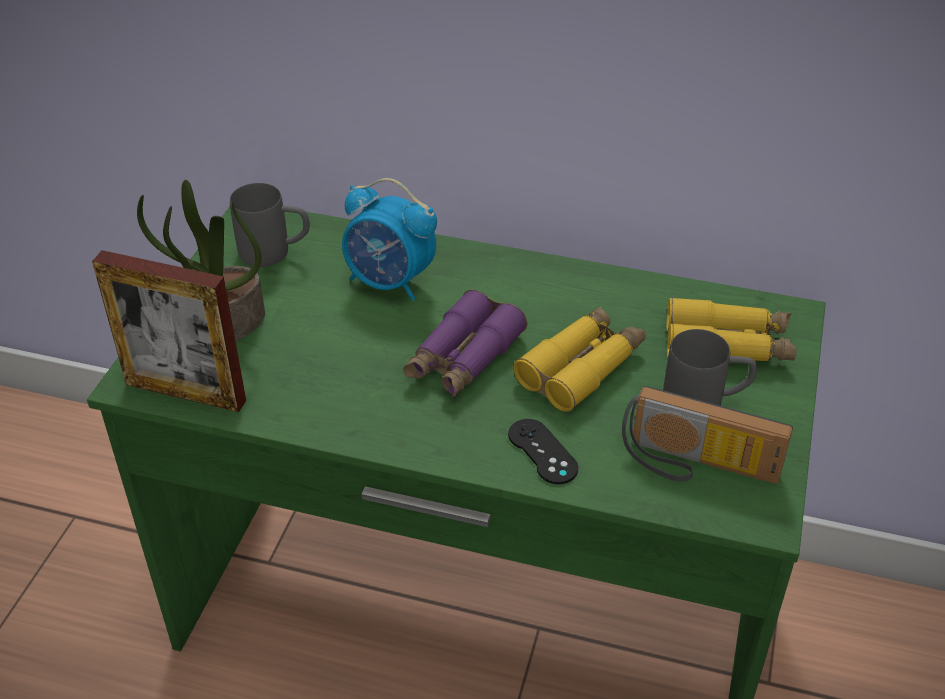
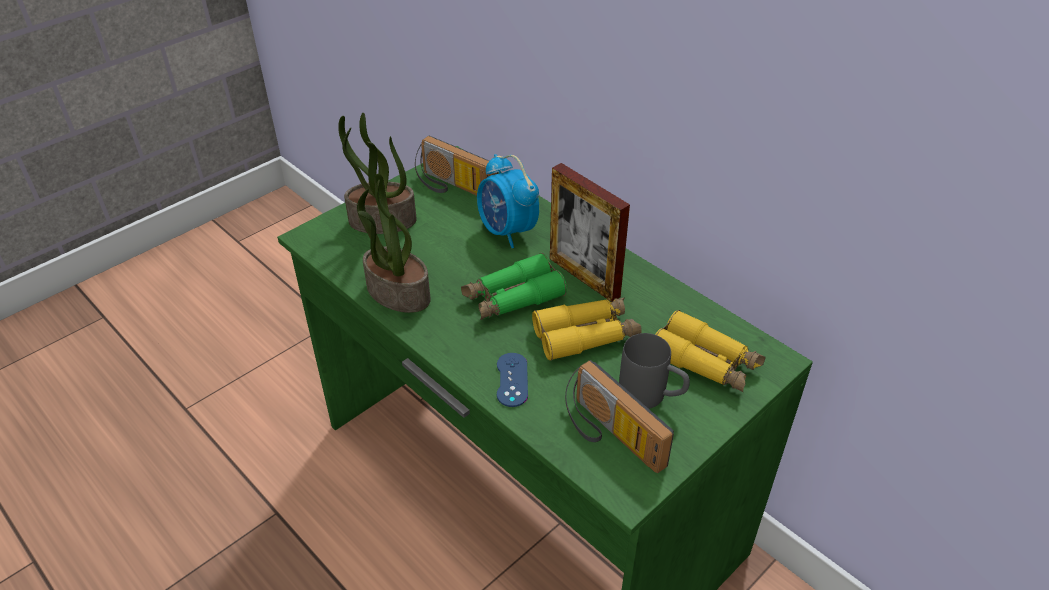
camera: 30 degrees right, 0 degrees up
(185, 392) = (331, 253): picture frame -> picture frame (584, 277)
(275, 253) = (452, 187): grey mug -> radio
(316, 408) = (396, 293): none -> potted plant
(463, 358) = (513, 298): purple binoculars -> green binoculars
(542, 451) = (512, 380): black game controller -> blue game controller

